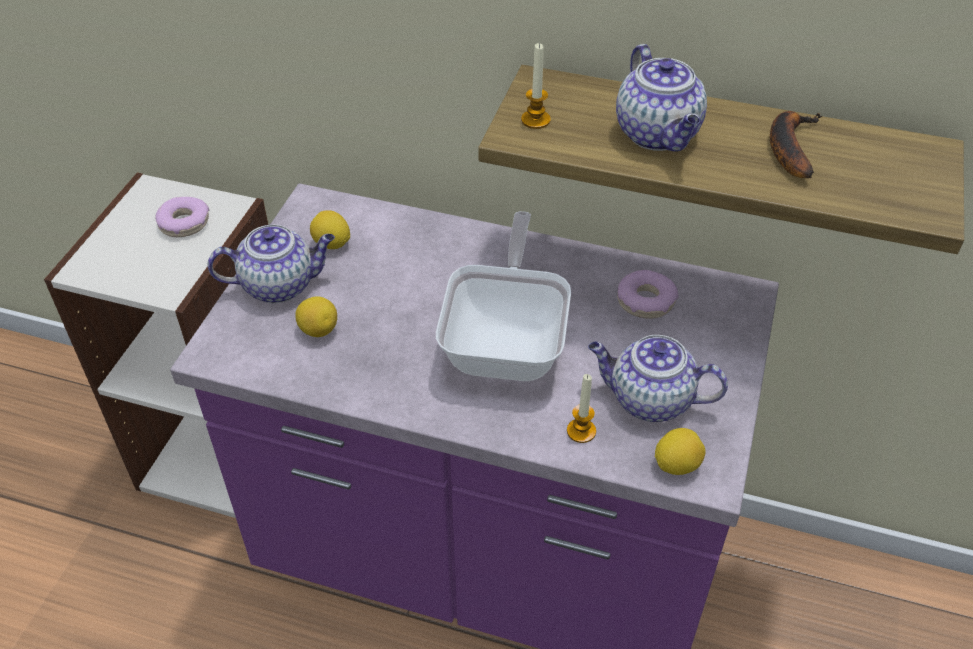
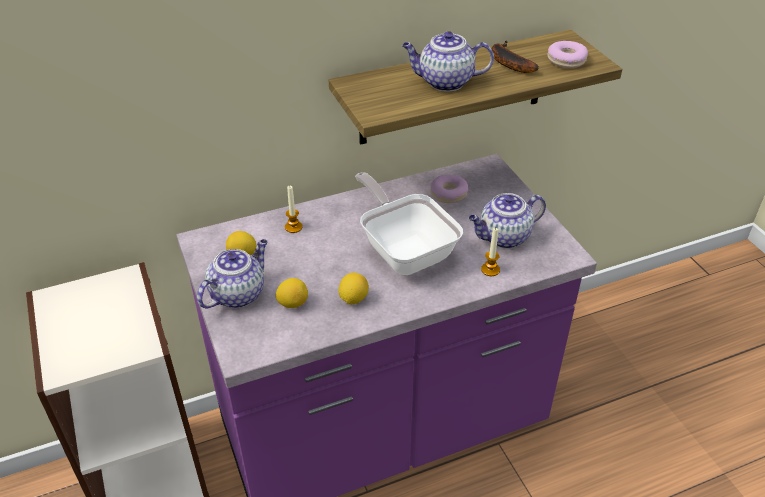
camera: 40 degrees left, 5 degrees down
(184, 223) = (104, 303): donut -> donut (566, 60)
(535, 120) = (375, 102): candle -> candle (293, 227)
(659, 135) = (444, 82): teapot -> teapot turned 150 degrees clockwise
(676, 465) = (548, 258): lemon -> lemon (353, 299)

